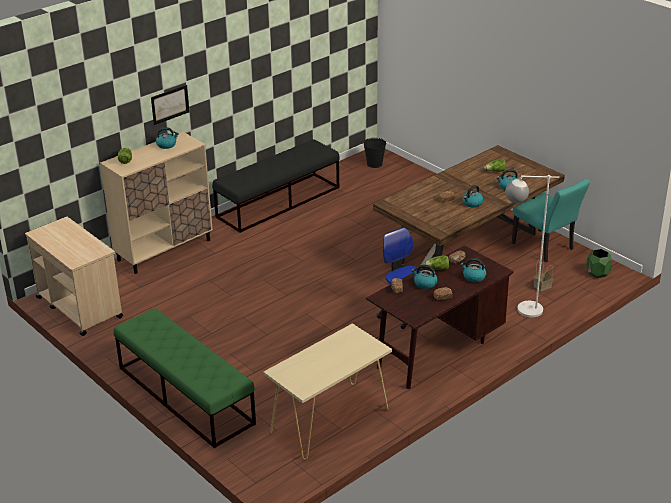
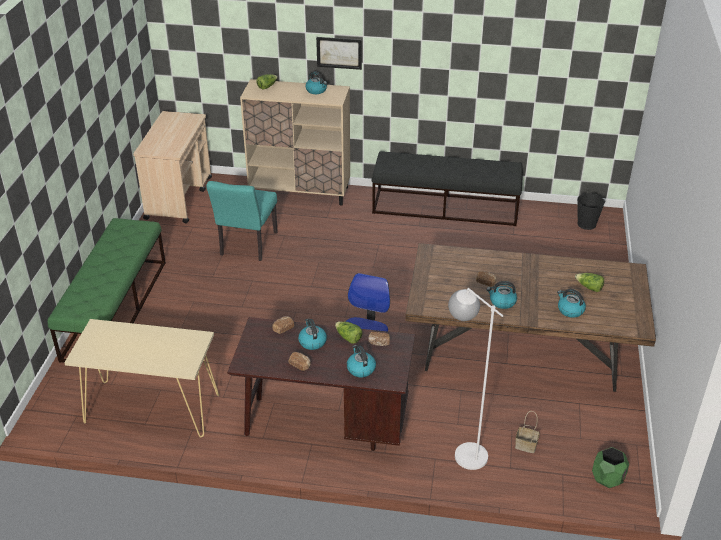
camera: 50 degrees right, 5 degrees up
(546, 248) = (602, 412): turquoise chair -> turquoise chair (246, 246)

